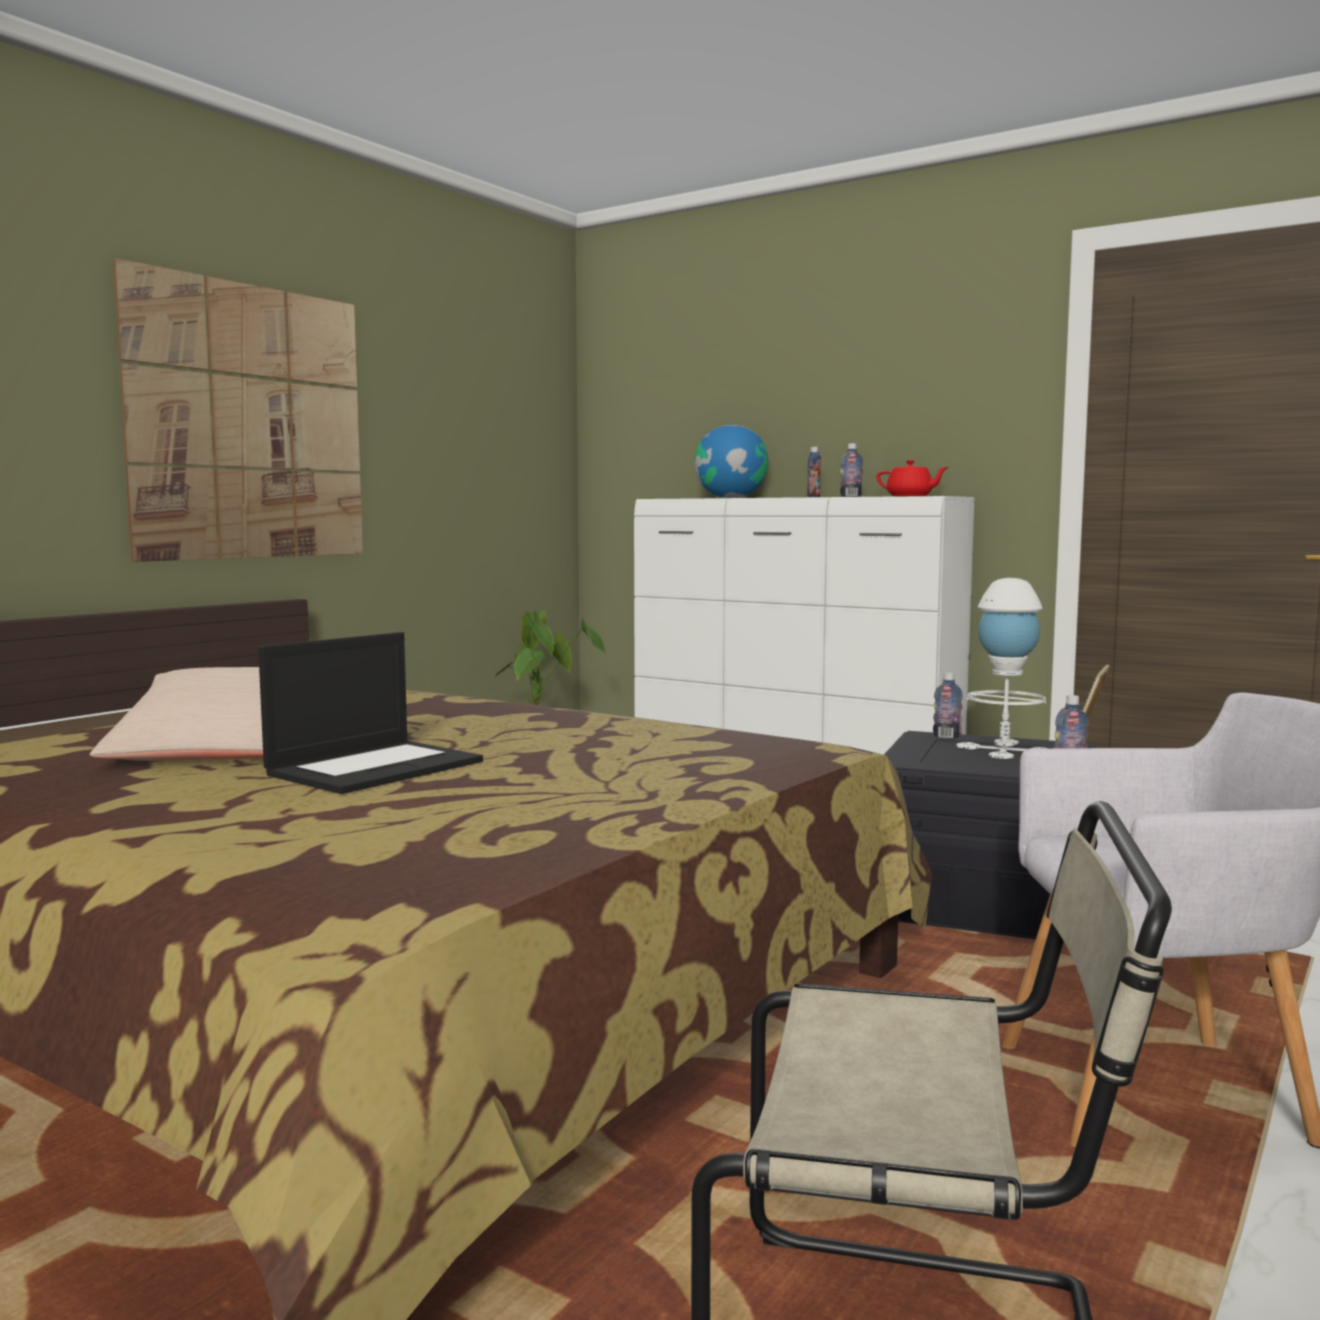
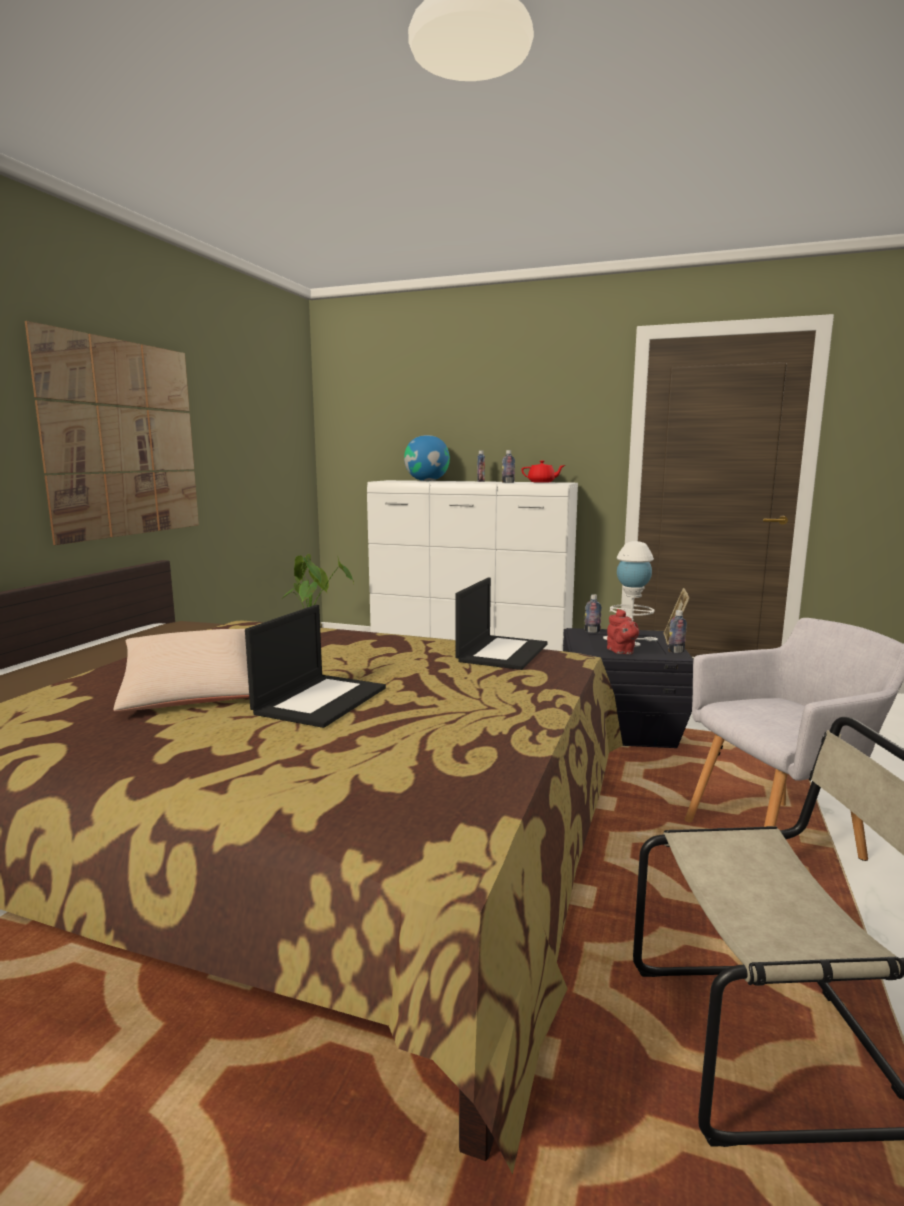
camera: 15 degrees left, 5 degrees up
(715, 735) = (502, 652): none -> laptop
(968, 764) = (621, 652): none -> red teapot

